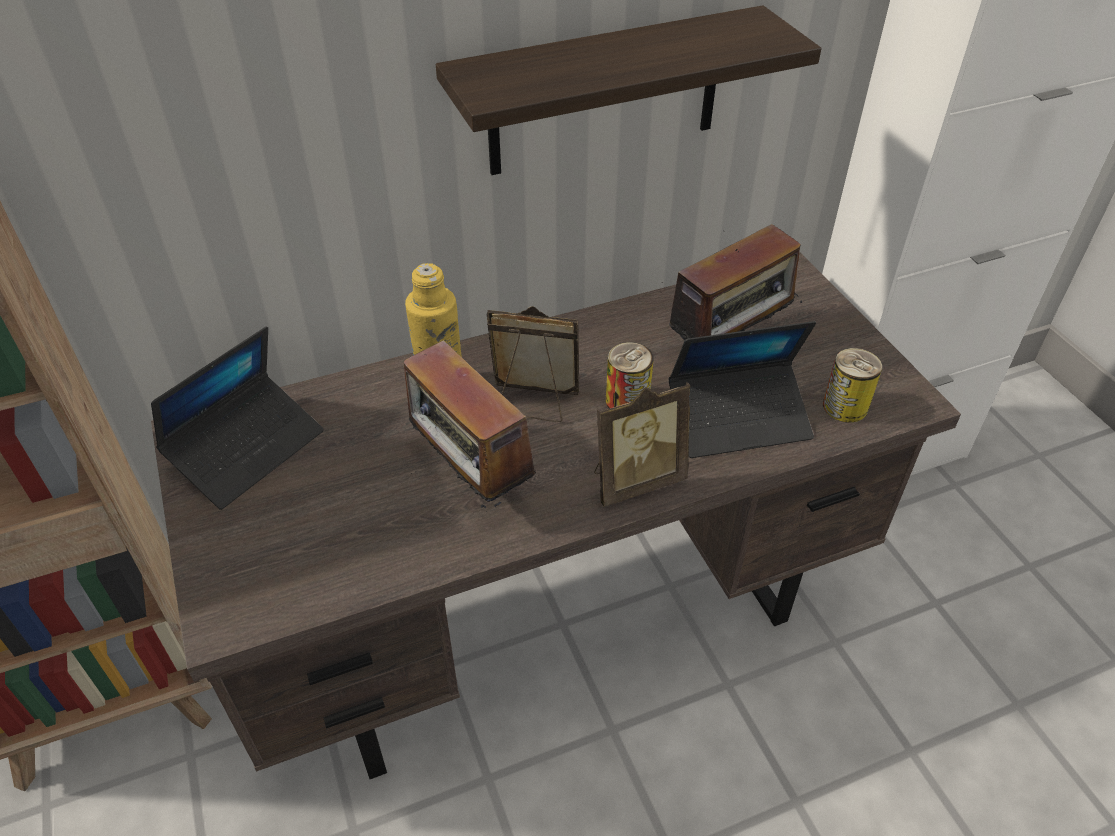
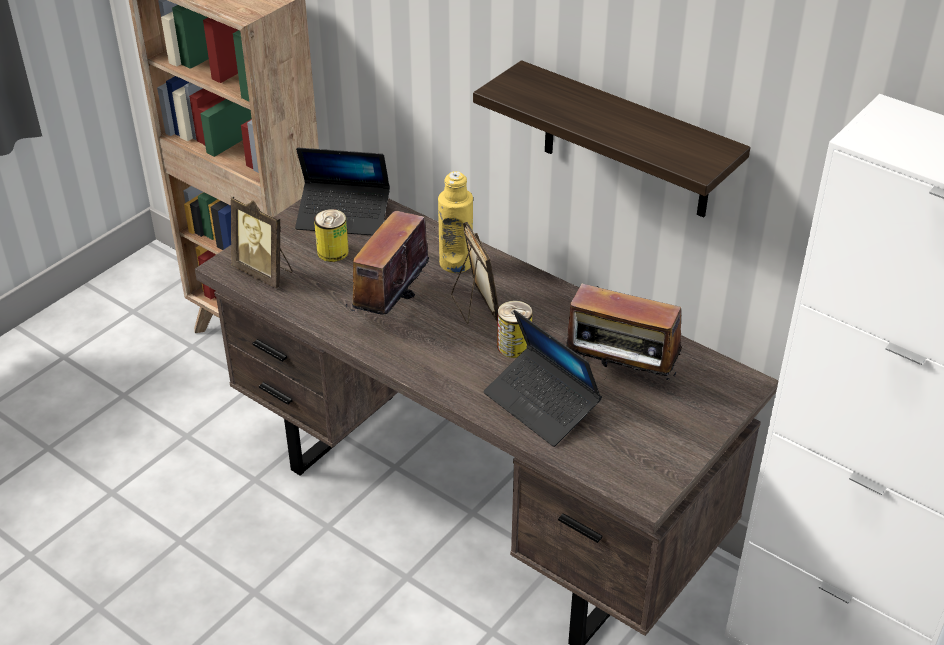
camera: 60 degrees right, 5 degrees down
(635, 480) = (443, 375): picture frame -> picture frame (265, 272)
(845, 406) = (604, 455): can -> can (333, 252)

